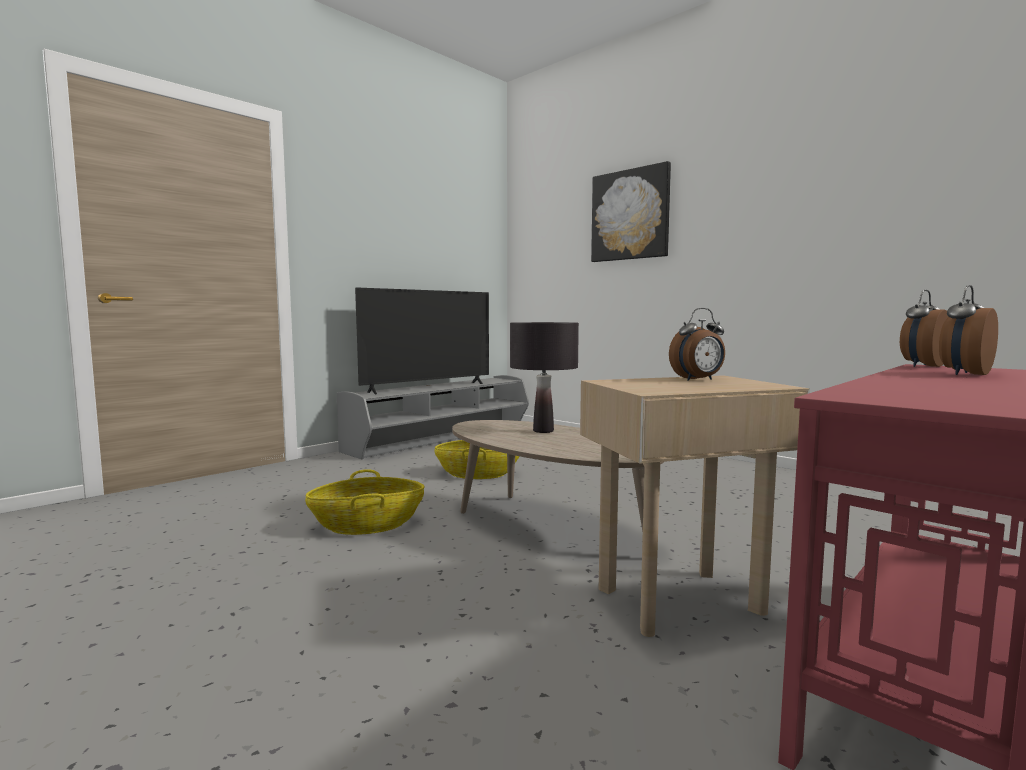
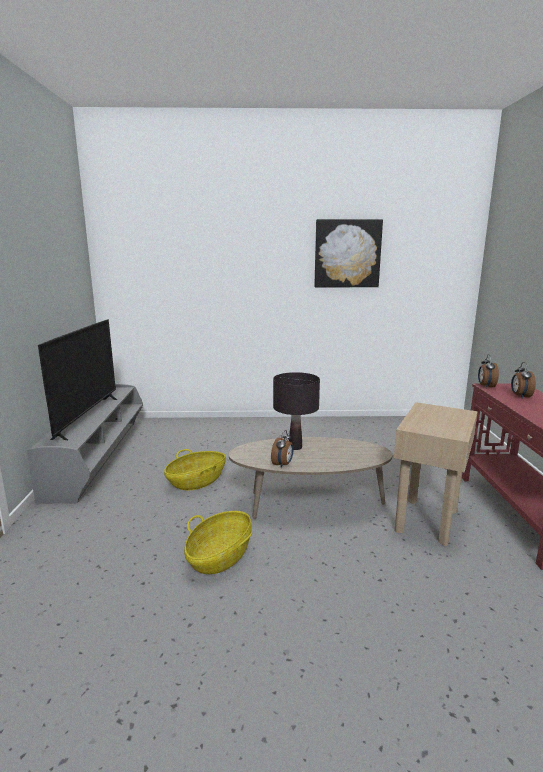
camera: 45 degrees left, 10 degrees up
(630, 215) = (221, 255): picture -> picture (347, 254)
(698, 380) = (429, 413): alarm clock -> alarm clock (283, 464)

